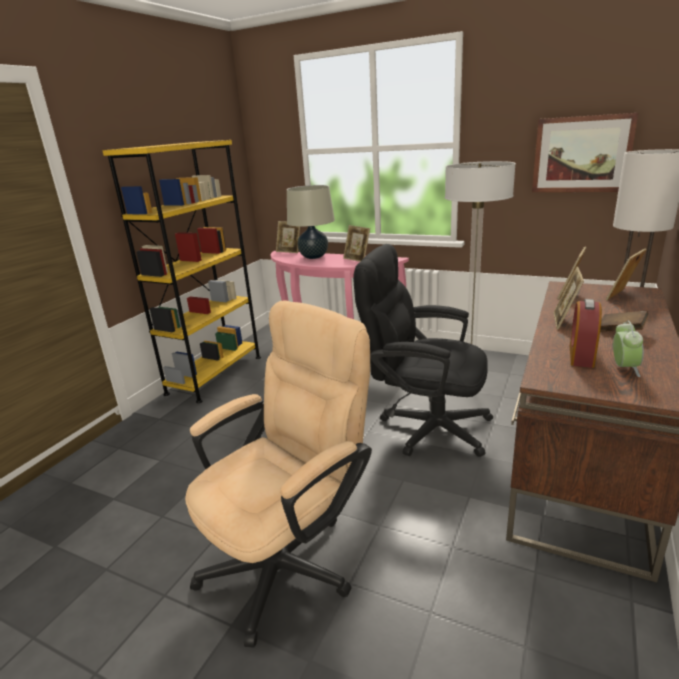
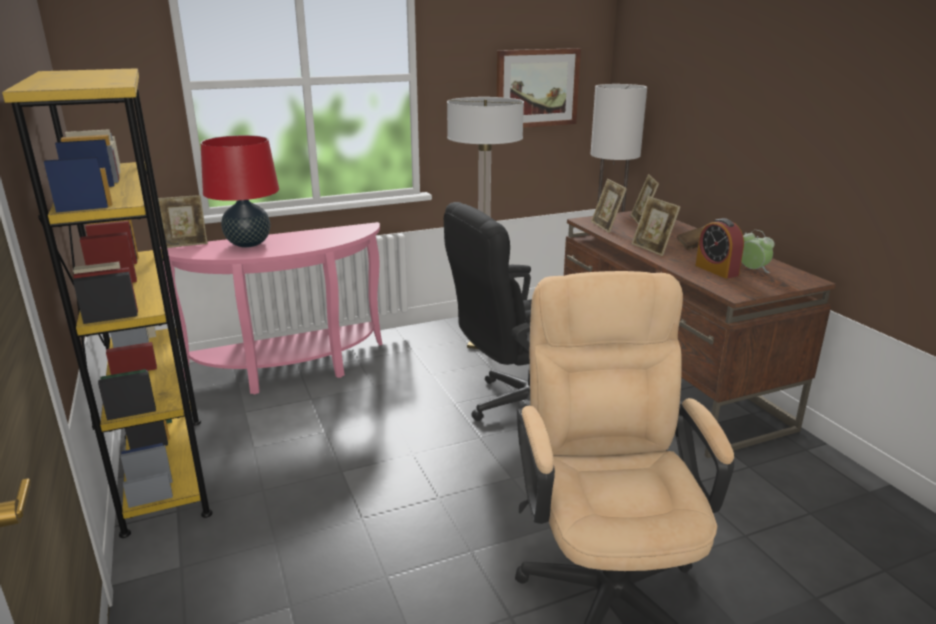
camera: 50 degrees left, 0 degrees up
(314, 257) = (248, 244): beige table lamp -> red table lamp
(357, 259) = (320, 235): picture frame -> none

